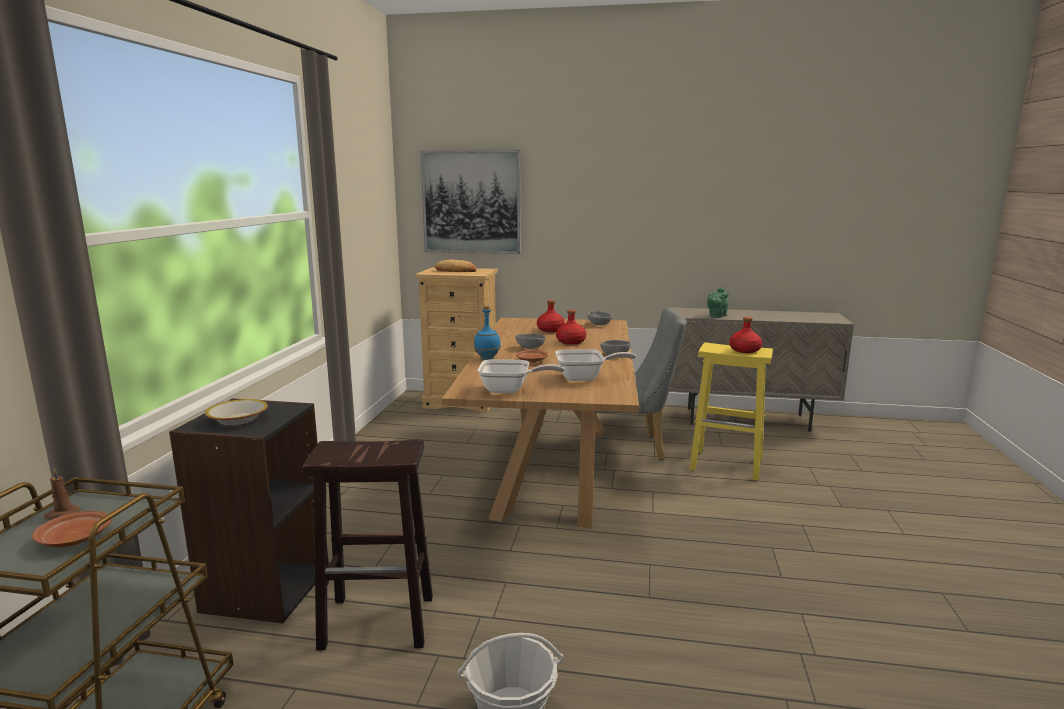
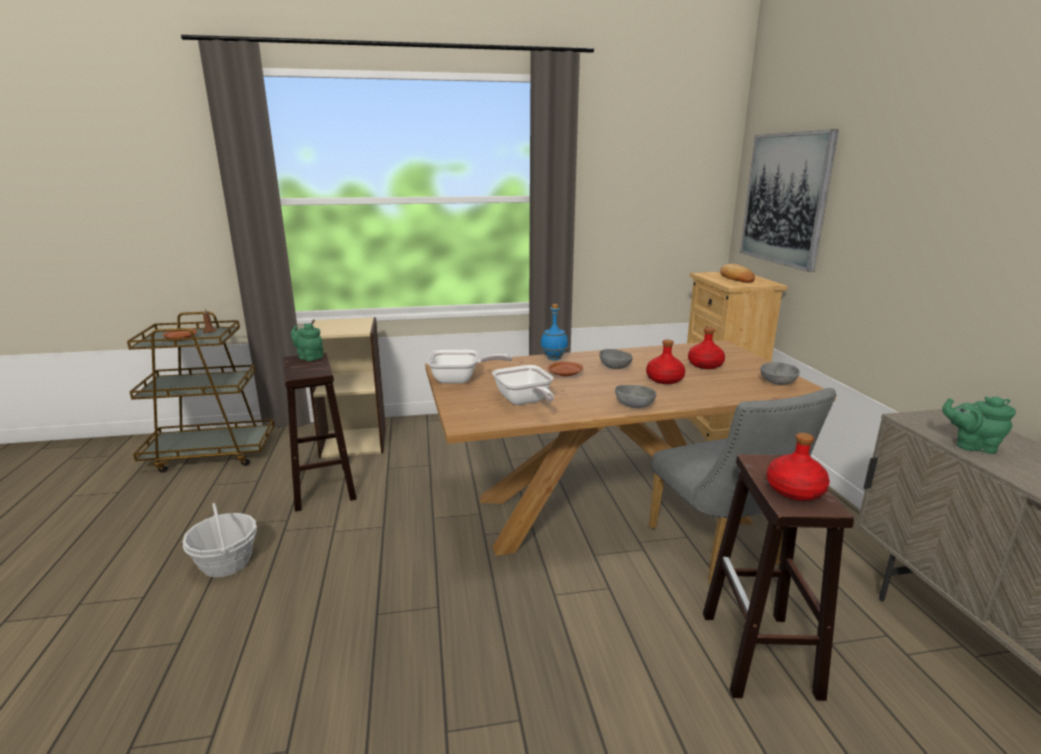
camera: 70 degrees right, 5 degrees up
(237, 420) = (334, 326): bowl -> none
(265, 589) = (354, 441): black bookcase -> beige bookcase
(332, 449) = (309, 357): none -> green teapot
(510, 390) = (460, 380): frying pan -> frying pan turned 75 degrees counterclockwise
(727, 464) = (760, 655): yellow stool -> brown stool

